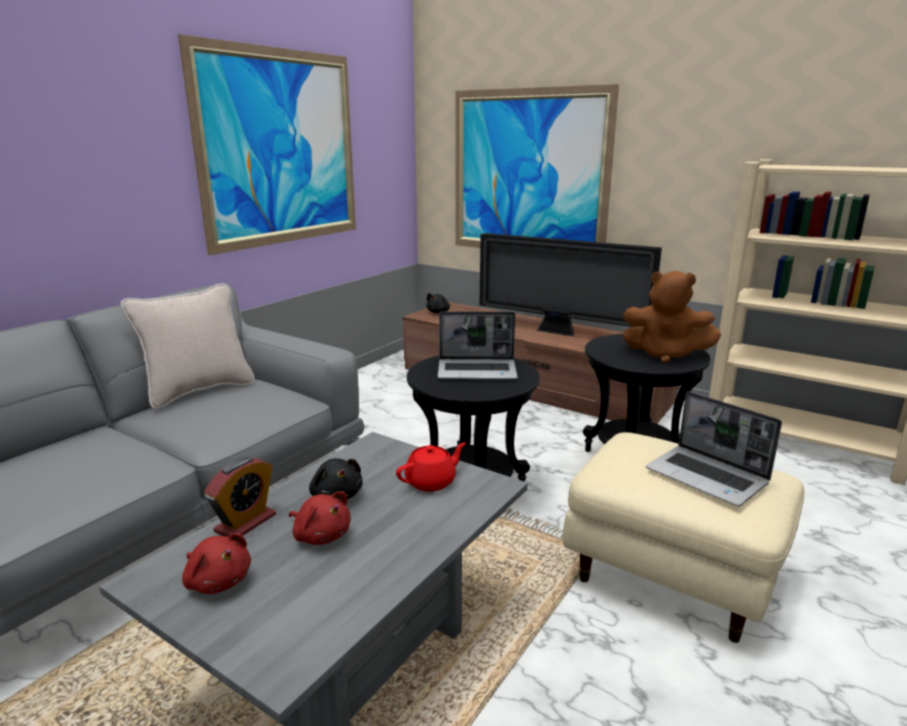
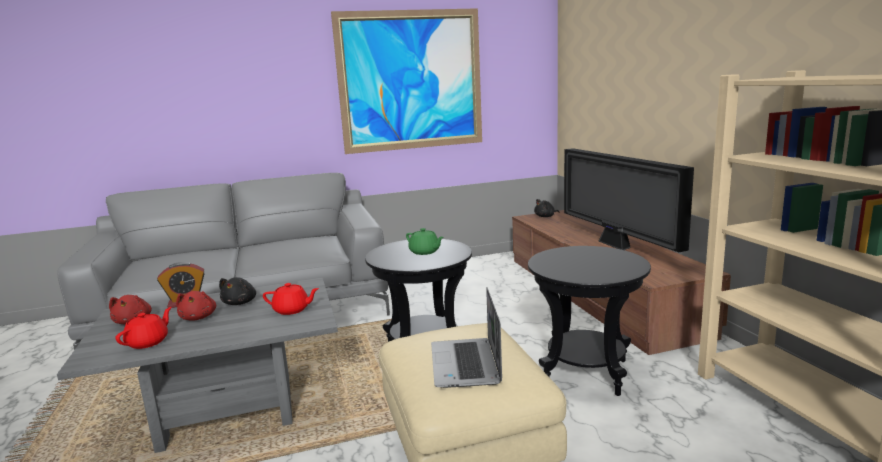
camera: 40 degrees right, 5 degrees down
(198, 391) = (292, 238): beige pillow -> none
(326, 597) = (148, 342): none -> red teapot
(478, 371) = (424, 252): laptop -> green teapot
(528, 173) = (620, 94): picture -> none
(665, 354) = (597, 268): brown plush toy -> none

